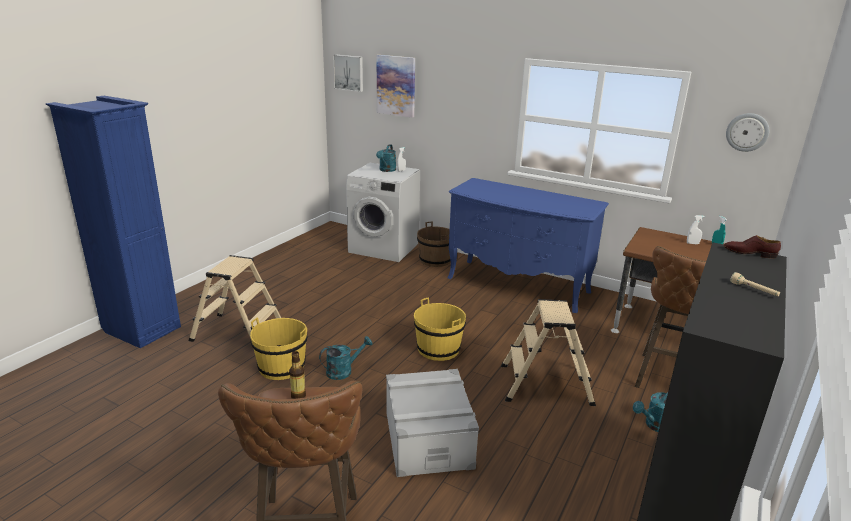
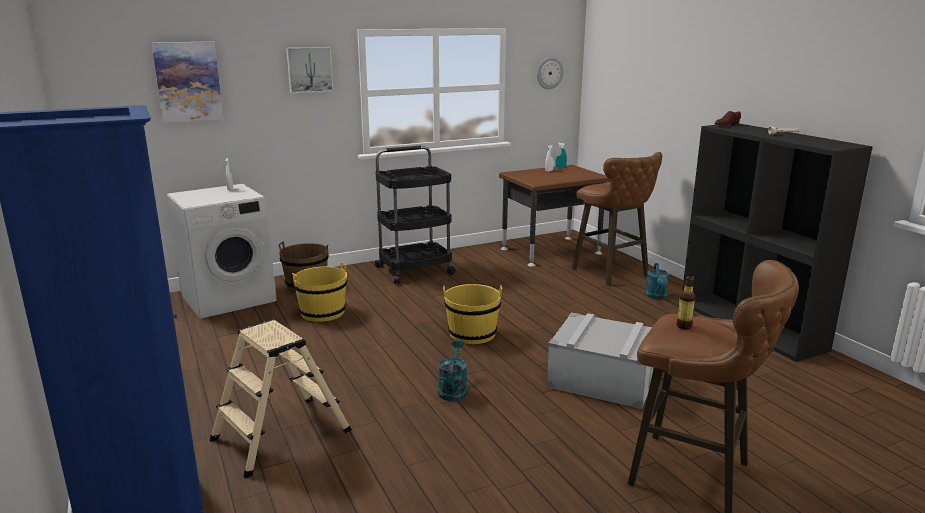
camera: 55 degrees left, 5 degrees down
(282, 367) = (400, 423): yellow bucket -> yellow bucket (322, 312)
(349, 73) = (99, 74): picture -> picture (309, 69)
(386, 170) = (214, 193): turquoise watering can -> none
(517, 286) = (415, 270): blue dresser -> black cart
(546, 384) = (574, 311): beige step ladder -> none

